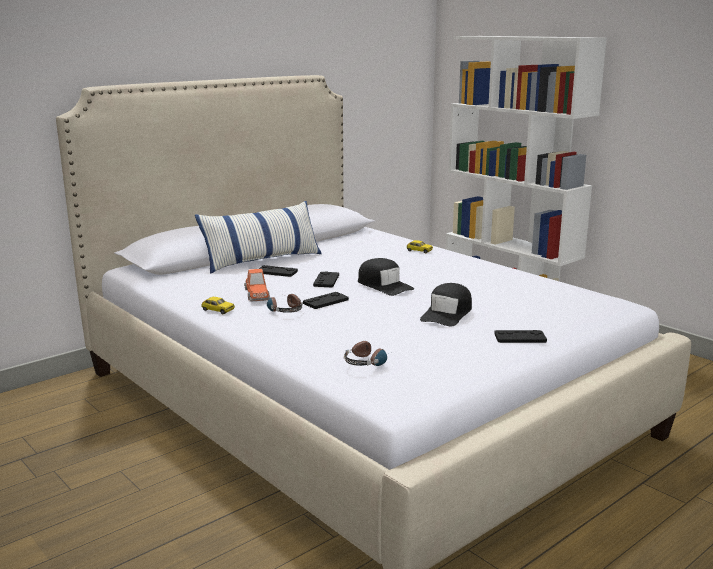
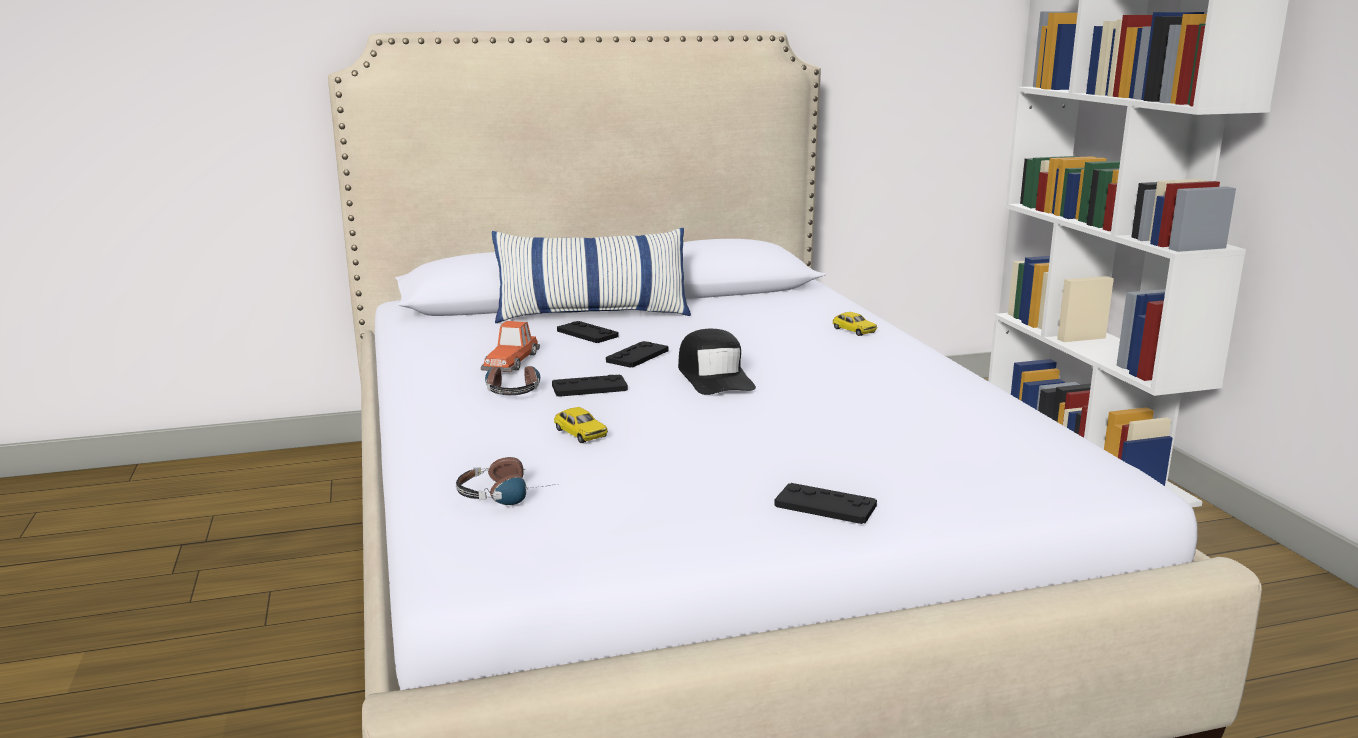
camera: 25 degrees right, 0 degrees up
(218, 310) = (426, 376): toy car -> toy car (580, 433)
(447, 314) = (753, 439): black cap -> none

